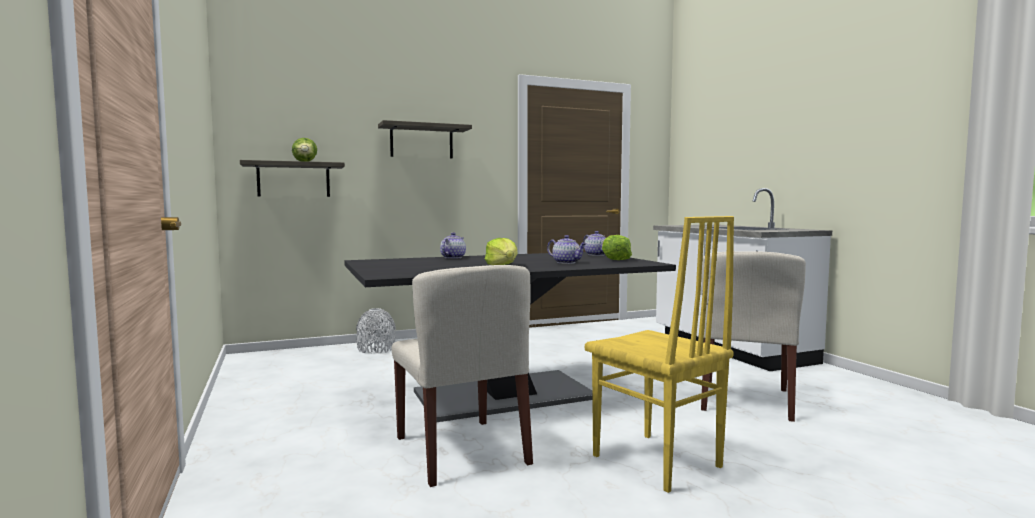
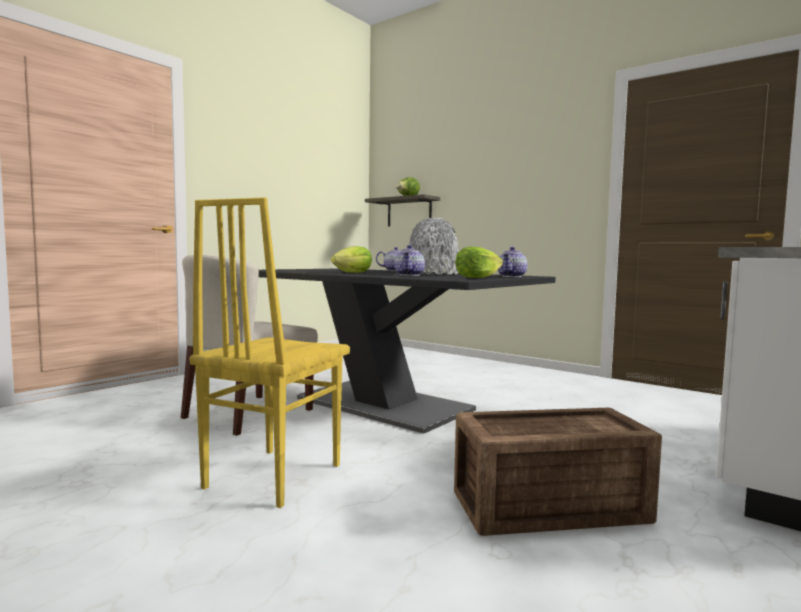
camera: 60 degrees right, 0 degrees up
(376, 349) = (437, 358): grey vase -> grey vase (432, 274)
(421, 142) = (504, 168): shelf -> none
(746, 400) = (545, 506): beige chair -> crate

